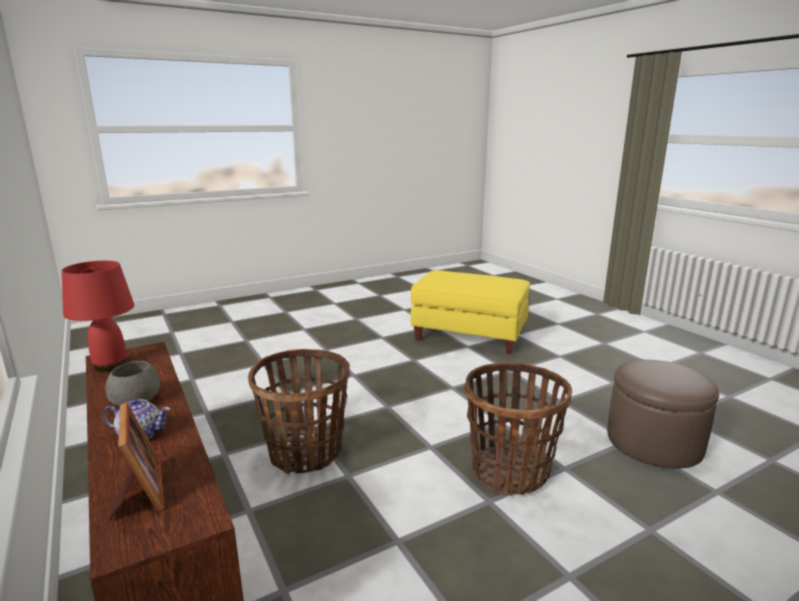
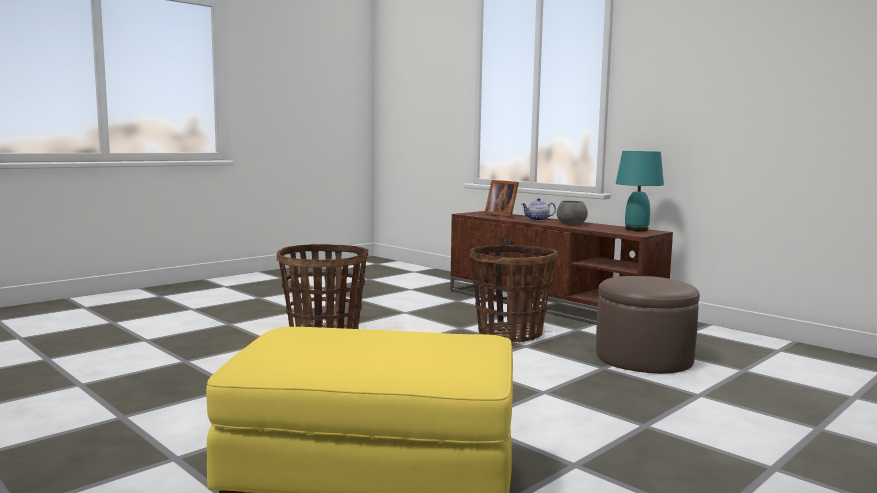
camera: 165 degrees right, 10 degrees down
(109, 365) = (637, 229): red table lamp -> turquoise table lamp
(654, 441) = (157, 362): brown ottoman -> brown ottoman (643, 358)

